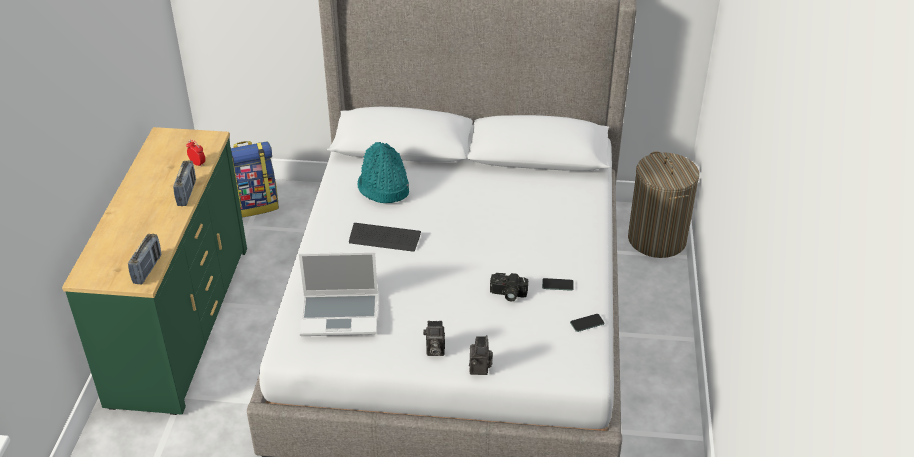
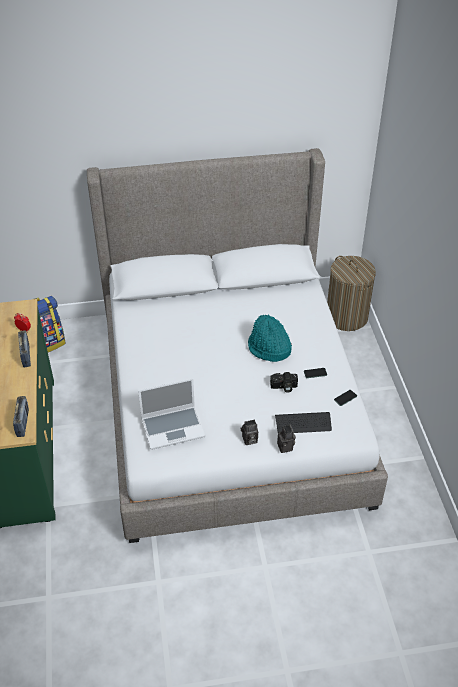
camera: 15 degrees left, 5 degrees up
(383, 188) = (163, 321): turquoise hat -> turquoise hat (268, 348)
(384, 238) = (180, 361): keyboard -> keyboard (303, 423)

